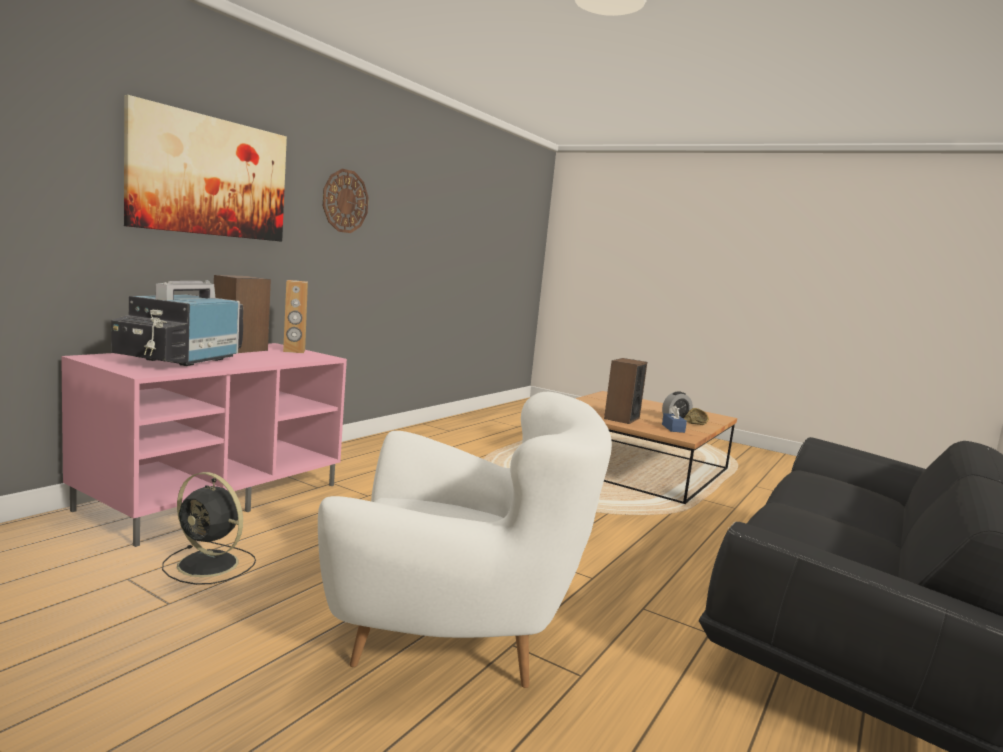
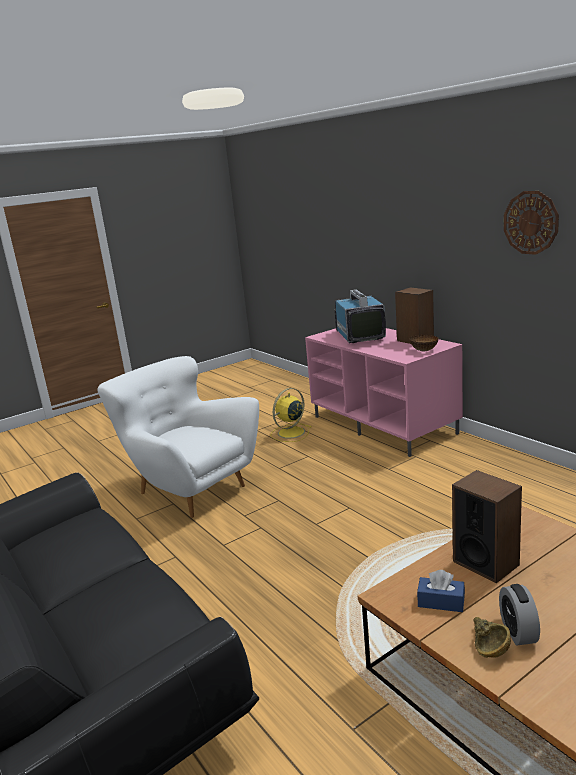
camera: 115 degrees right, 10 degrees up
(180, 360) = (360, 336): television -> television turned 45 degrees clockwise
(210, 177) = (418, 220): picture -> none
(210, 565) = (290, 433): black fan -> yellow fan
(294, 351) = (424, 350): brown speaker -> bowl
(456, 637) = (190, 489): white armchair -> white armchair turned 105 degrees clockwise

